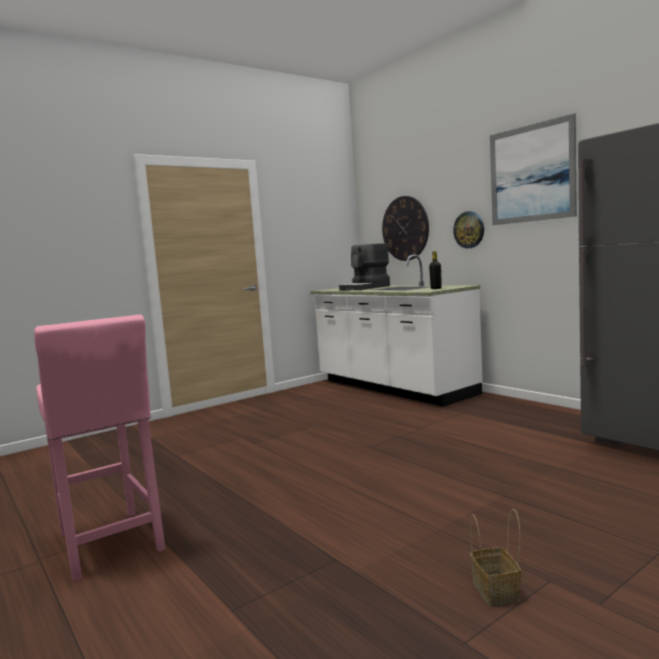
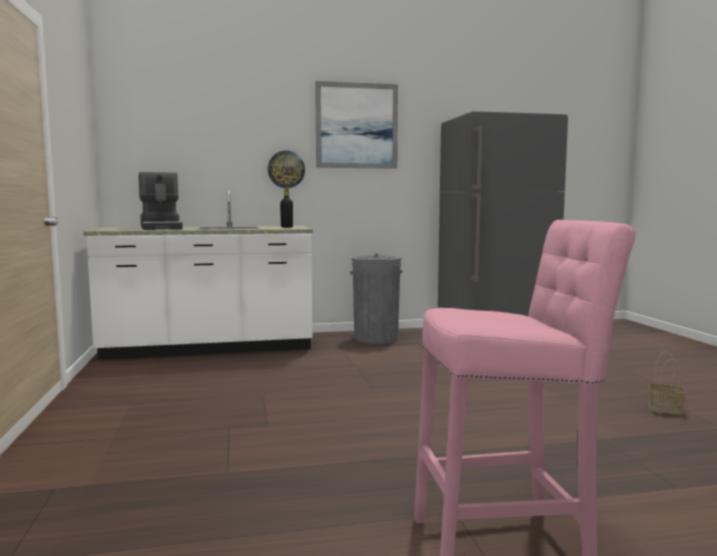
camera: 65 degrees left, 0 degrees up
(405, 228) = (191, 159): wall clock -> none
(524, 413) = (376, 338): none -> grey trash can

